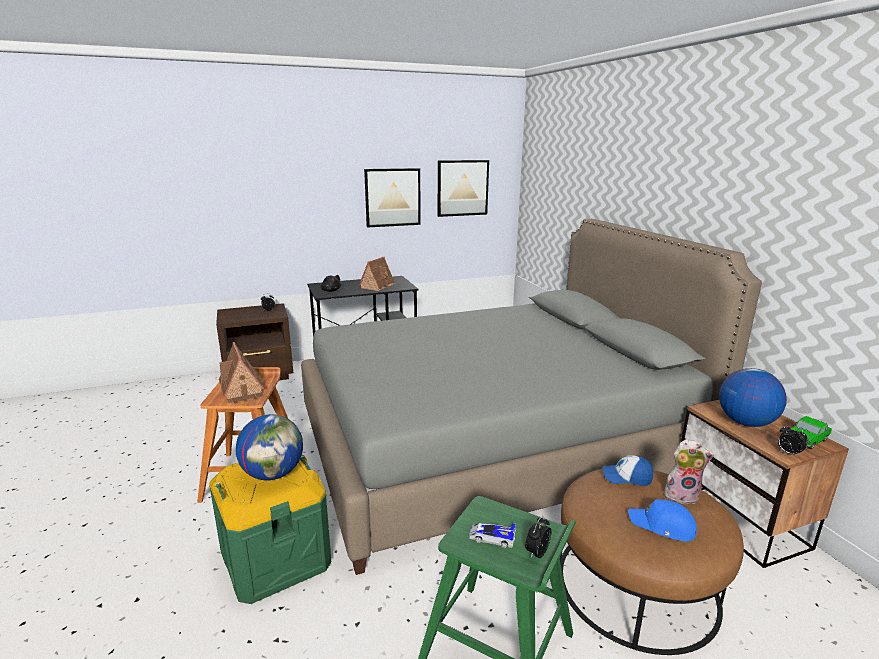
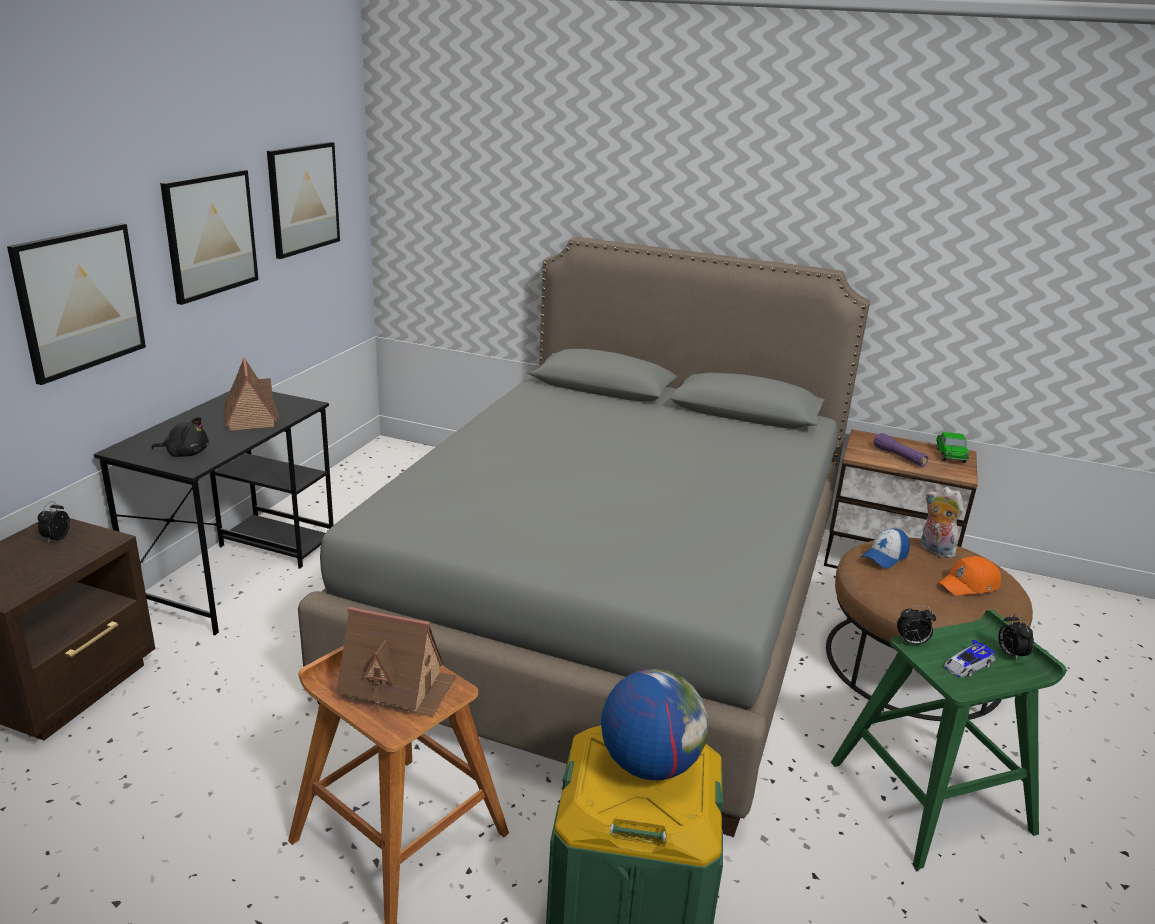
camera: 50 degrees left, 5 degrees up
(311, 215) = (80, 300): none -> picture
(662, 526) = (969, 585): blue cap -> orange cap
(681, 495) = (934, 550): plush toy -> plush toy turned 90 degrees counterclockwise
(745, 422) = (899, 457): globe -> purple flashlight
(788, 453) = (961, 473): alarm clock -> alarm clock (911, 642)

